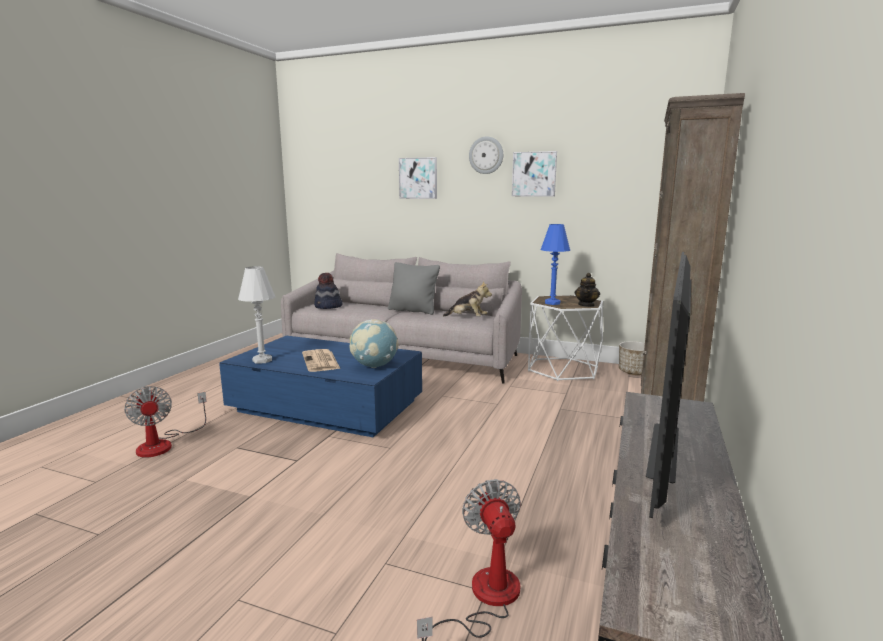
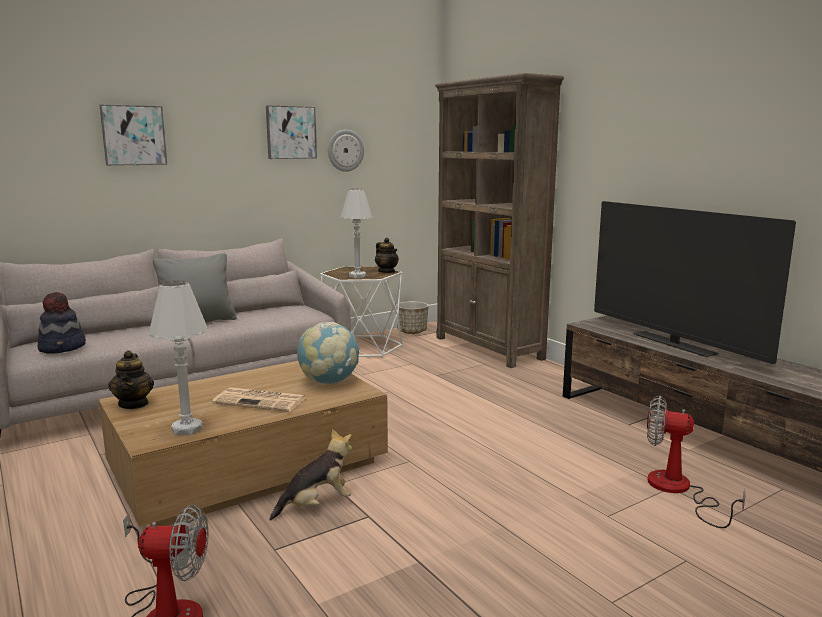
camera: 55 degrees left, 0 degrees up
(285, 342) = (134, 404): none -> teapot
(327, 406) = (249, 467): blue coffee table -> brown coffee table
(467, 318) = (284, 313): plush toy -> plush toy (316, 505)
(486, 155) = (231, 107): wall clock -> wall clock (345, 150)
(552, 303) = (357, 276): blue table lamp -> white table lamp

